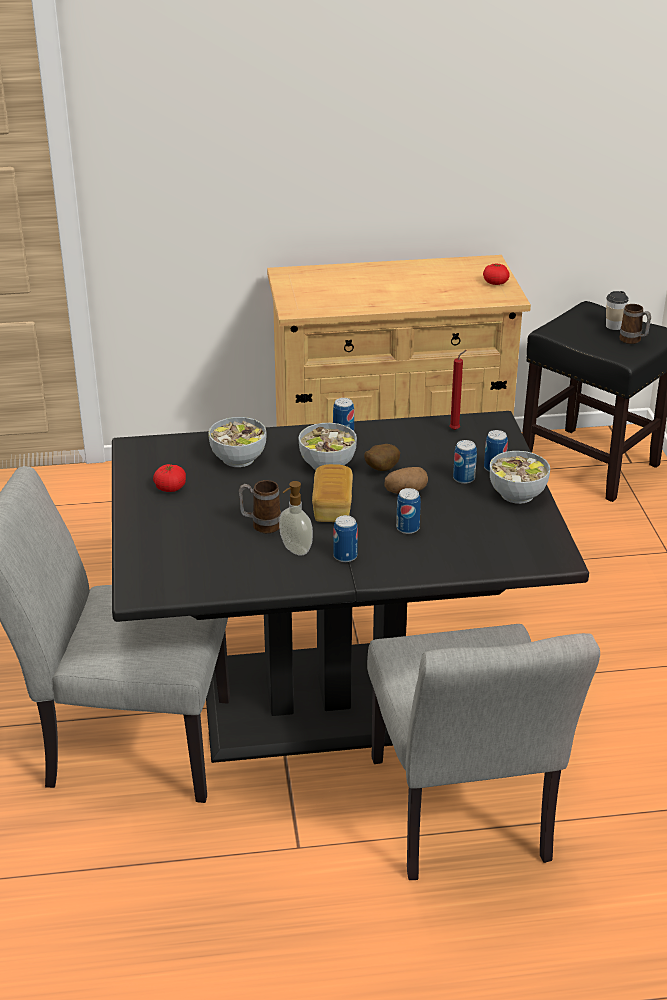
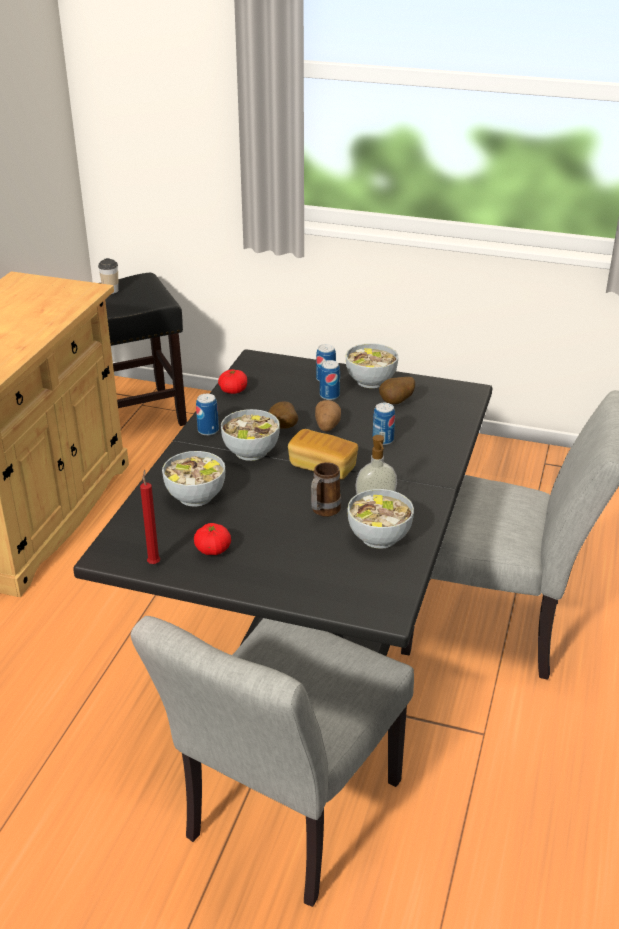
camera: 65 degrees left, 0 degrees up
(243, 563) = (378, 537): none -> bowl
(345, 556) = (403, 480): can -> none
(456, 429) = (252, 378): red candle -> red candle (154, 562)
(488, 519) = (397, 402): none -> potato
(495, 283) = (58, 287): tomato -> tomato (233, 391)
(633, 341) = (143, 291): mug -> none

